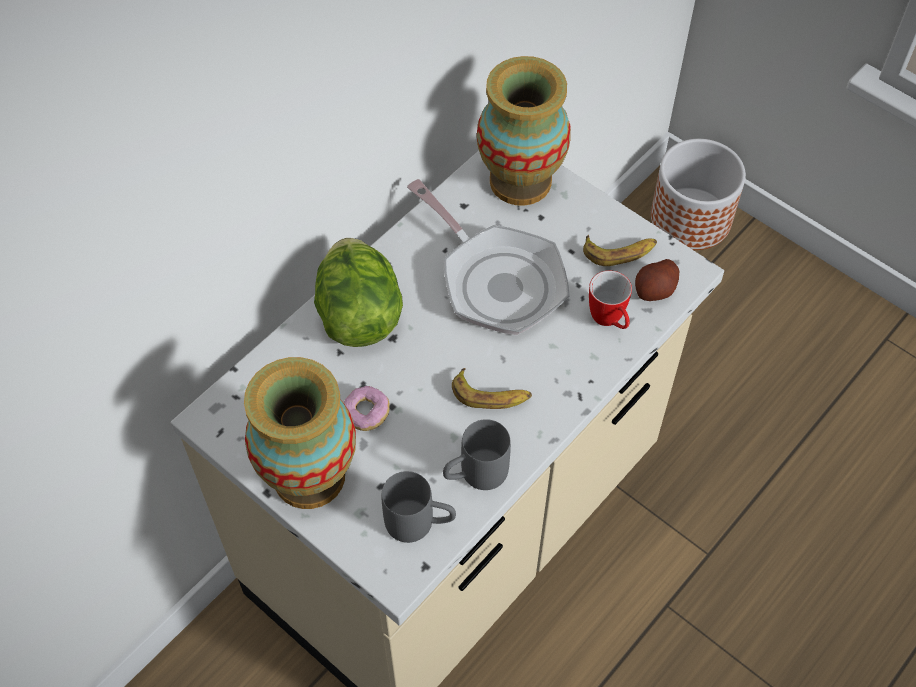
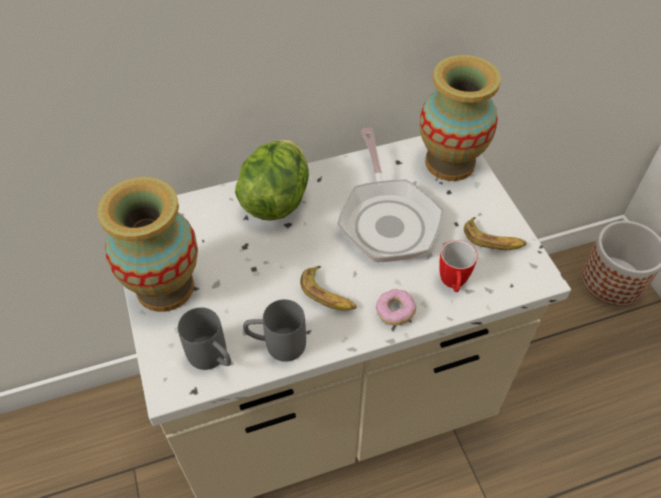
camera: 30 degrees right, 5 degrees down
(366, 413) = (233, 265): donut -> donut (395, 312)
(655, 290) = (504, 278): potato -> none

